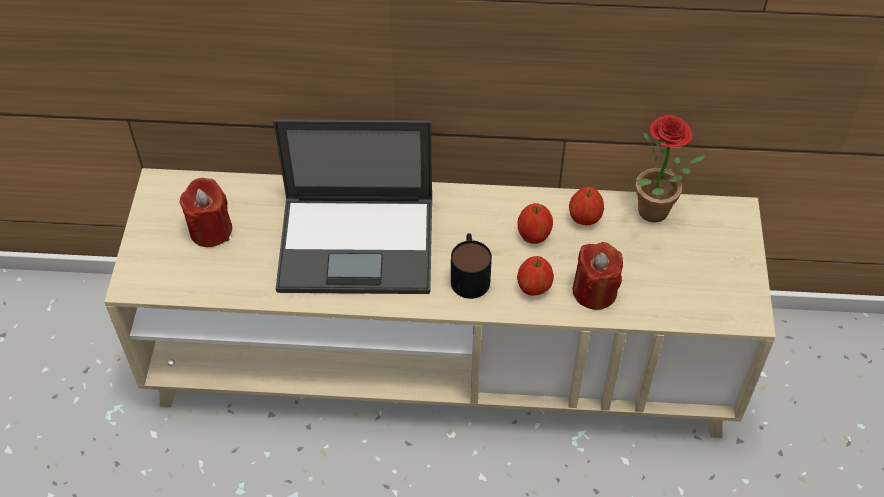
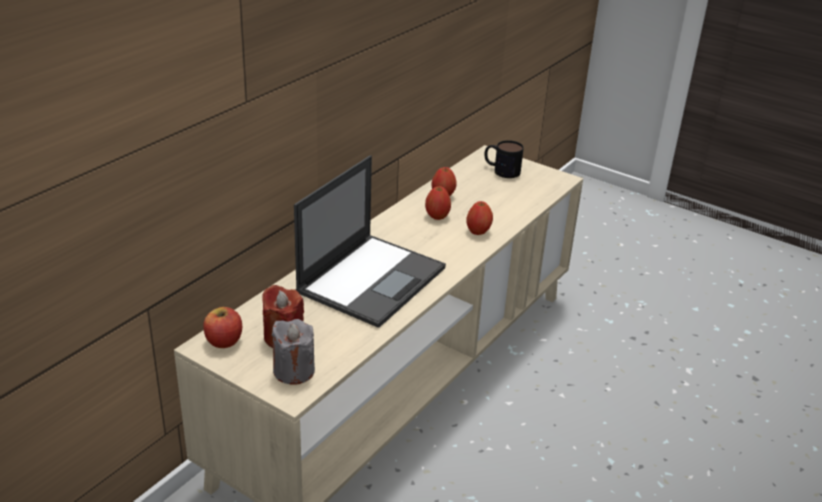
camera: 60 degrees left, 20 degrees down
(166, 265) = (294, 371): none -> grey candle
(175, 193) = (224, 341): none -> apple
(469, 274) = (444, 248): mug -> mug (501, 170)
(594, 291) = (501, 214): red candle -> none
(654, 216) = (465, 175): potted plant -> none

